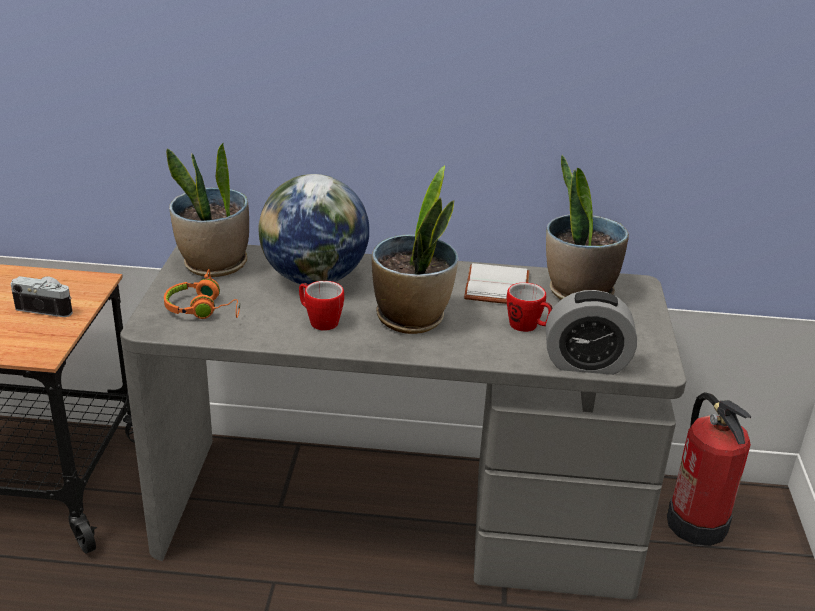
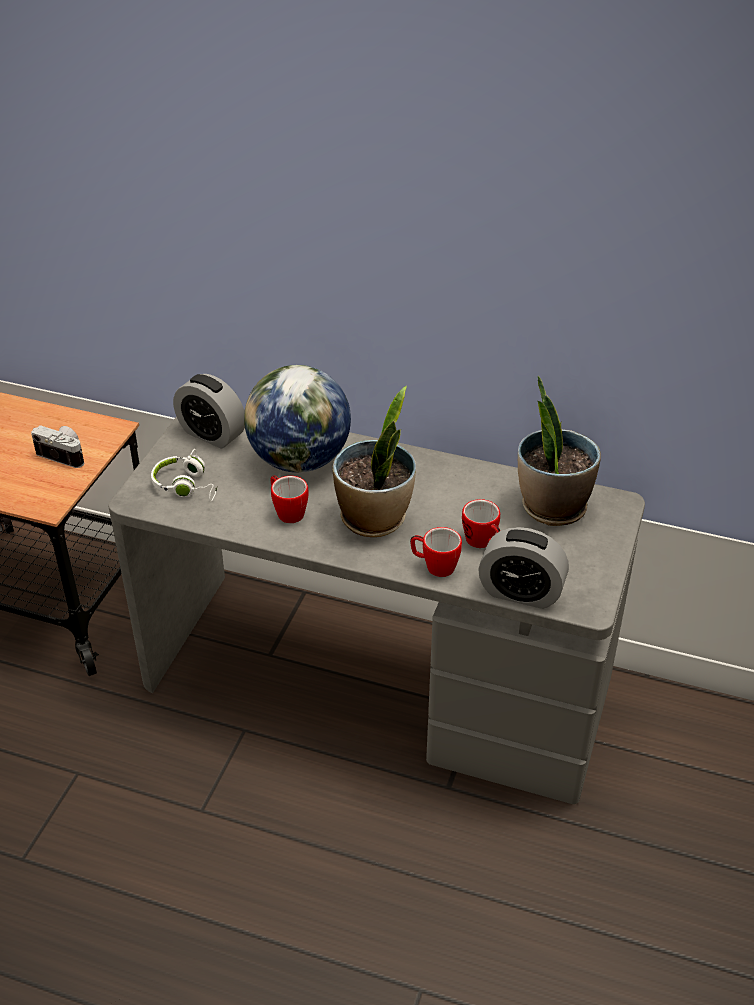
camera: 15 degrees right, 10 degrees up
(203, 310) = (187, 486): orange headphones -> white headphones
(214, 265) = (212, 434): potted plant -> alarm clock
(490, 351) = (434, 566): none -> mug
(499, 288) = (474, 492): white book -> none
(696, 522) = (672, 735): fire extinguisher -> none

